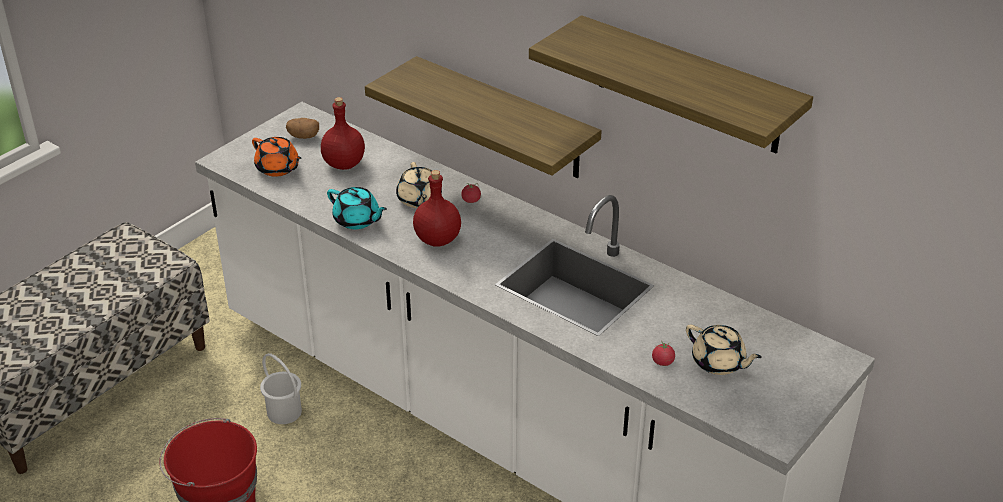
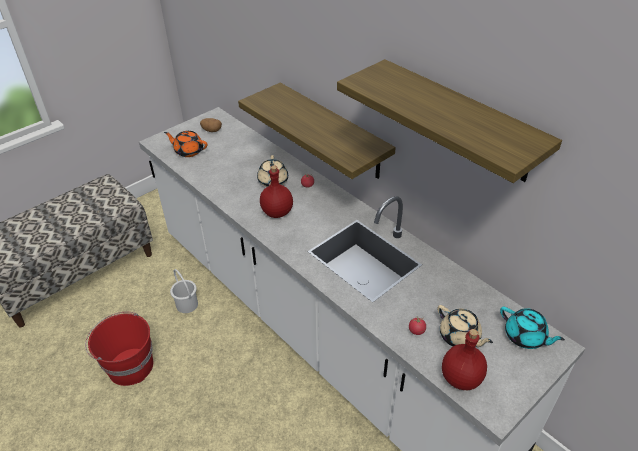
camera: 10 degrees right, 5 degrees up
(278, 168) = (188, 151): orange teapot -> orange teapot turned 150 degrees clockwise
(344, 164) = (232, 151): red bottle -> red bottle (461, 378)
(357, 220) = (227, 193): turquoise teapot -> turquoise teapot (525, 337)

